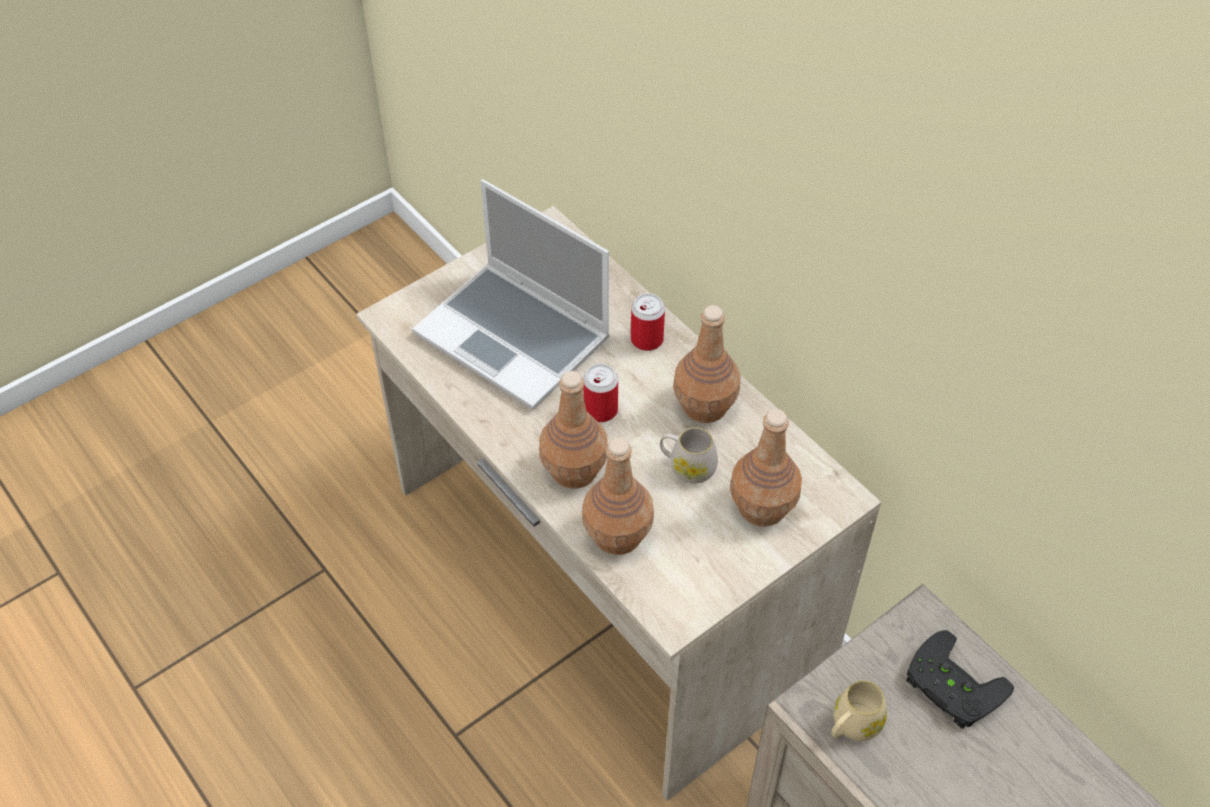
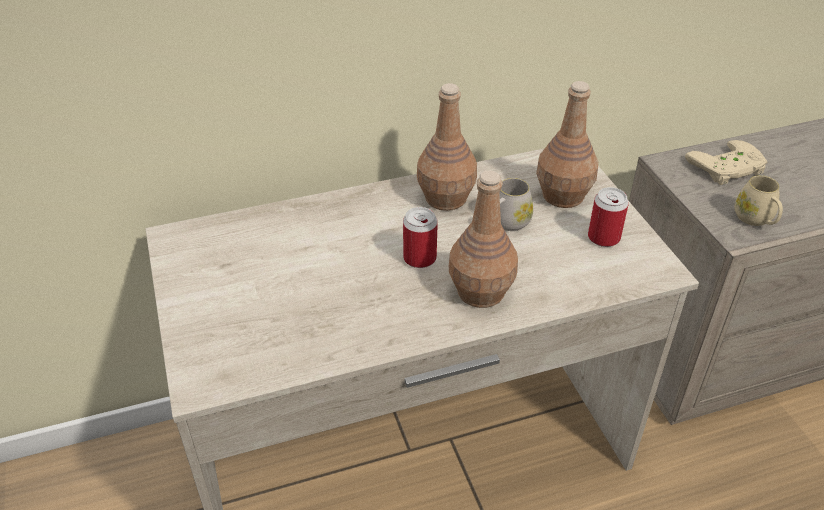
camera: 70 degrees left, 10 degrees down
(516, 337) = (297, 292): laptop -> none
(617, 533) = (563, 282): brown bottle -> none
(647, 339) = (354, 211): can -> can (603, 237)
(950, 687) = (728, 169): black game controller -> beige game controller

